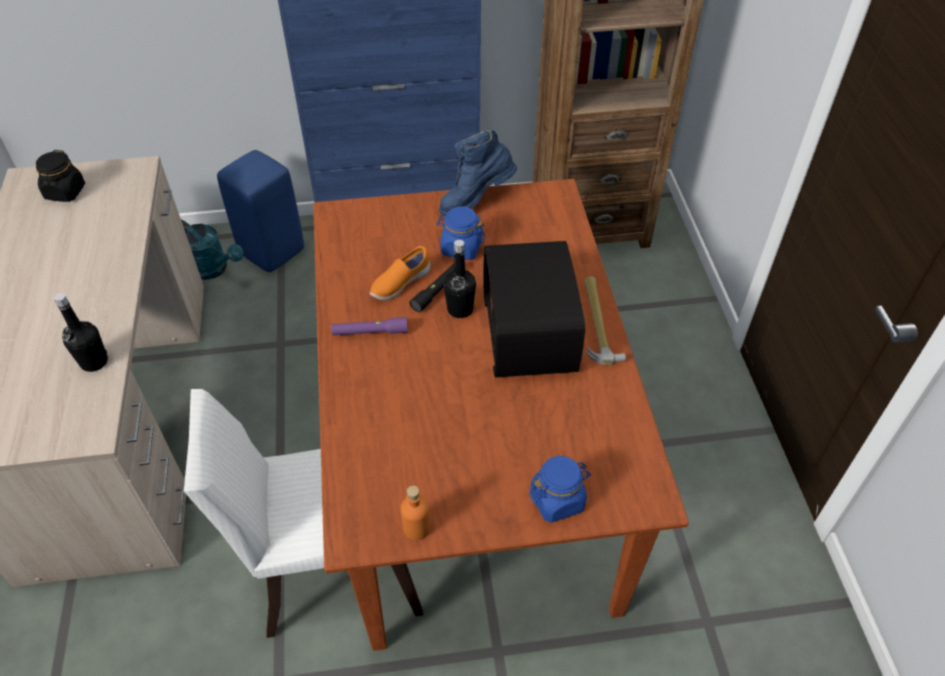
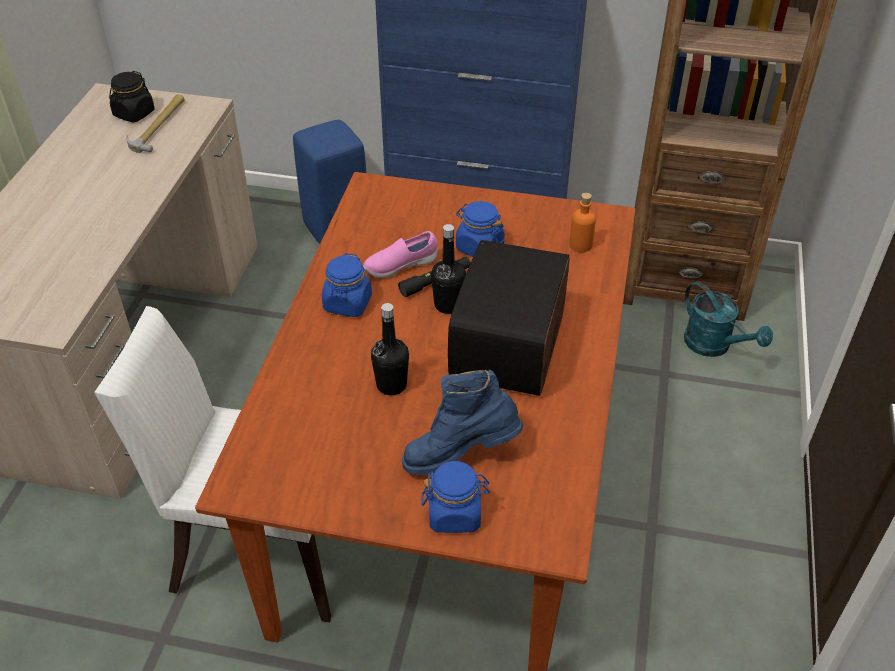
camera: 20 degrees right, 5 degrees down
(94, 362) = (85, 266): black bottle -> black bottle (391, 385)
(214, 269) = (274, 233): turquoise watering can -> turquoise watering can (714, 346)
(370, 332) = (347, 304): purple flashlight -> blue jar
(400, 284) = (400, 266): orange shoe -> pink shoe
(417, 528) = (300, 497): orange bottle -> orange bottle (580, 245)
(476, 201) = (518, 206): blue boot -> blue boot (460, 455)
(598, 322) = (587, 354): hammer -> hammer (159, 126)

